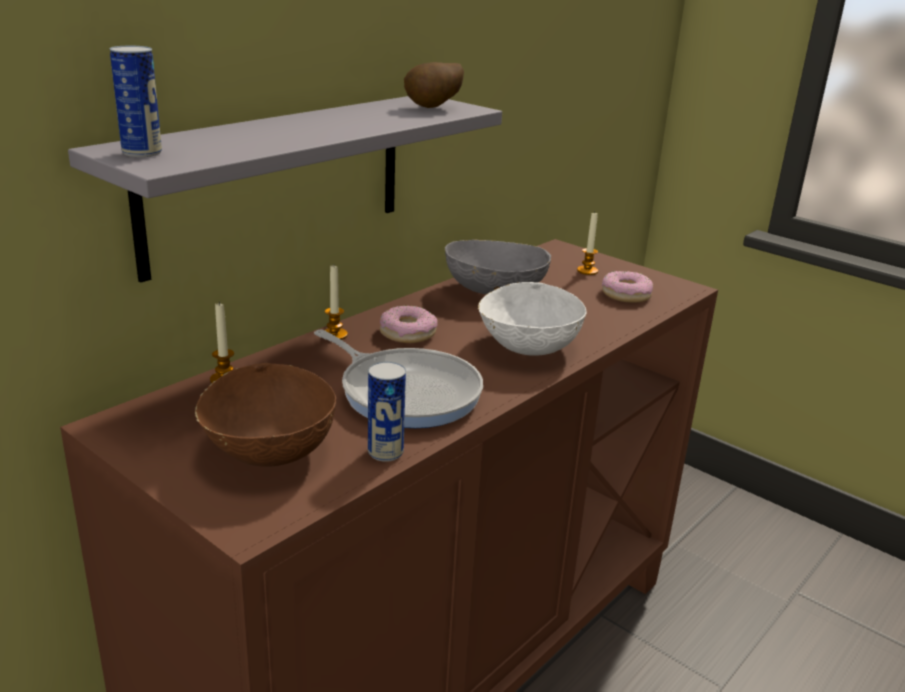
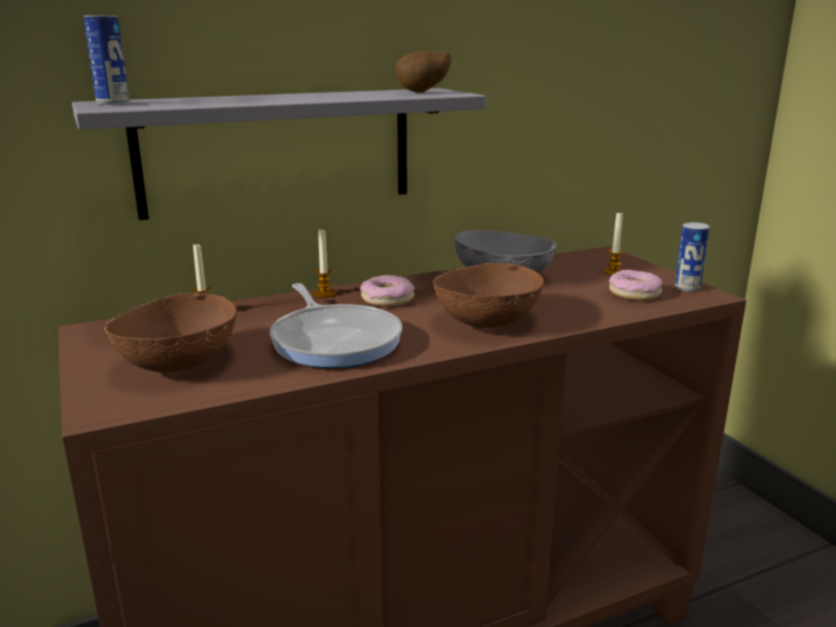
camera: 25 degrees right, 5 degrees down
(385, 452) = (266, 380): can -> can (687, 288)
(528, 346) = (487, 321): white bowl -> brown bowl

